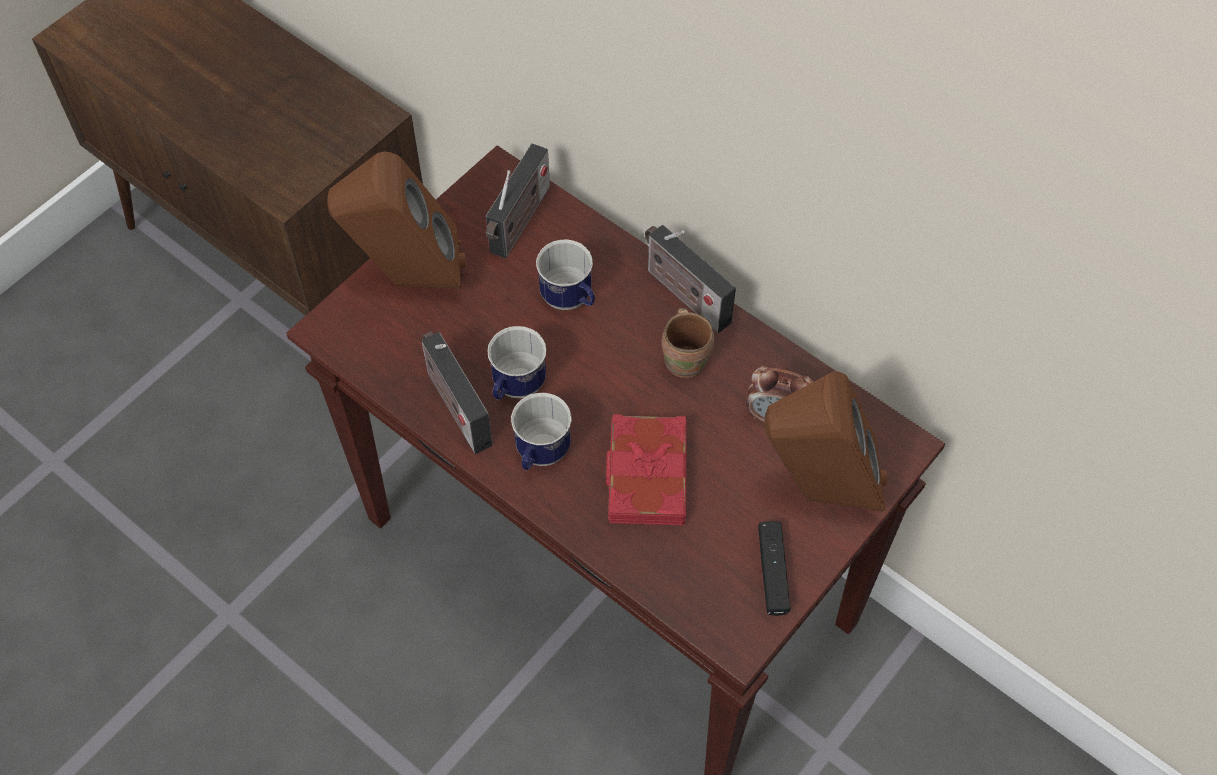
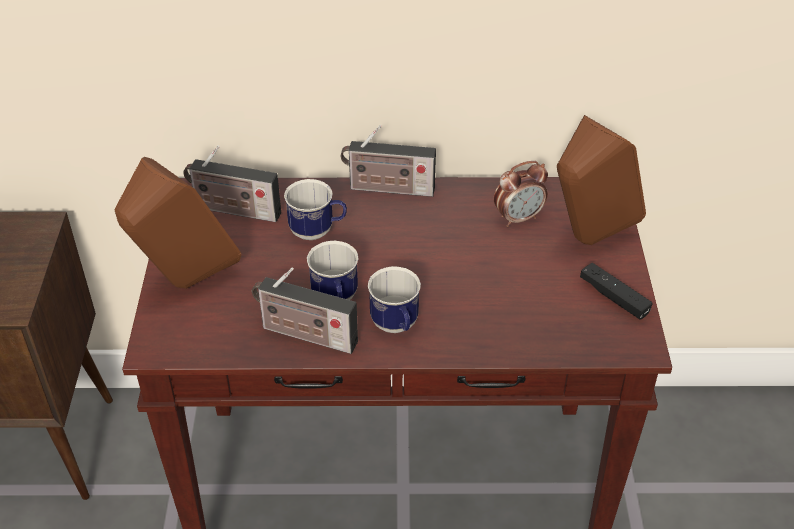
camera: 40 degrees left, 15 degrees down
(519, 223) = (233, 210): radio -> radio turned 120 degrees clockwise
(645, 476) = (478, 296): red book -> none
(687, 359) = (430, 220): brown mug -> none

